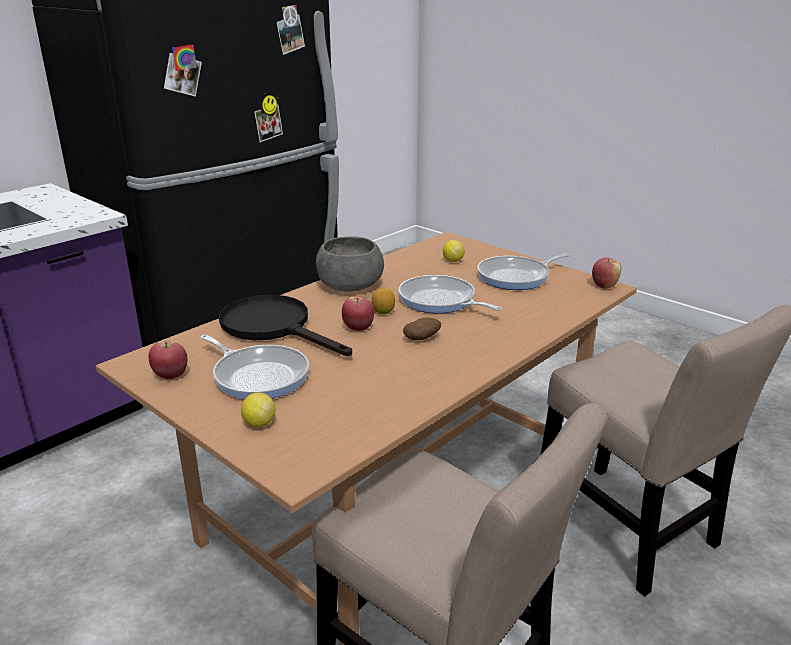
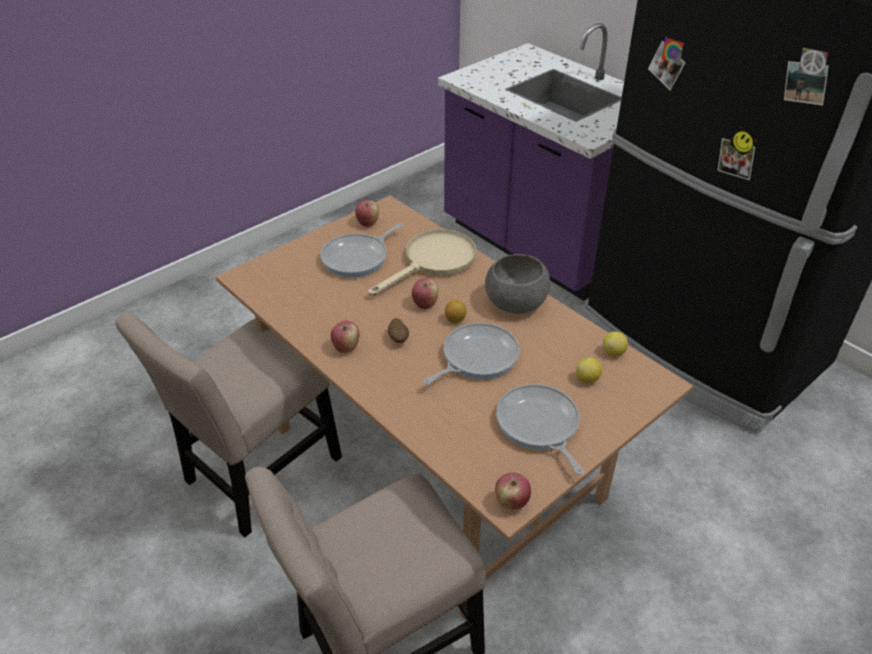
camera: 95 degrees right, 15 degrees up
(259, 423) = (298, 261): lemon -> lemon (613, 352)
(274, 327) = (433, 262): black frying pan -> beige frying pan
(445, 368) = (346, 347): none -> apple

